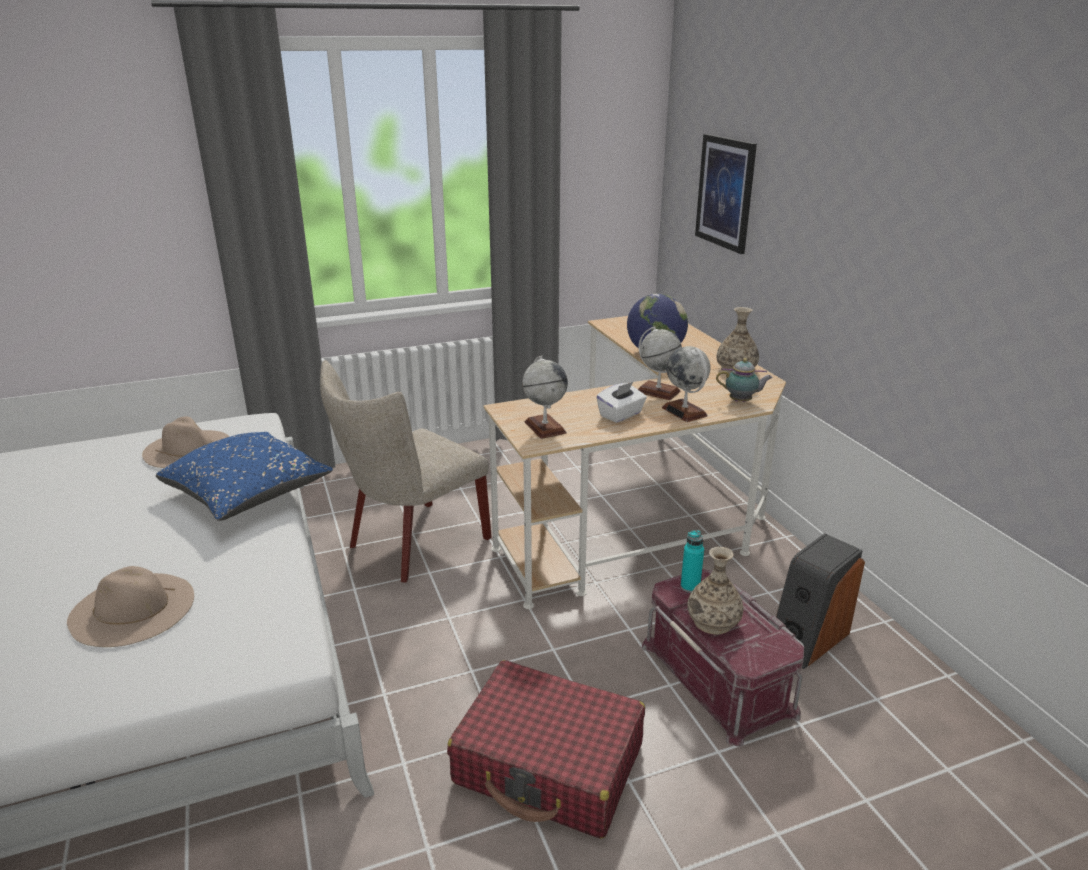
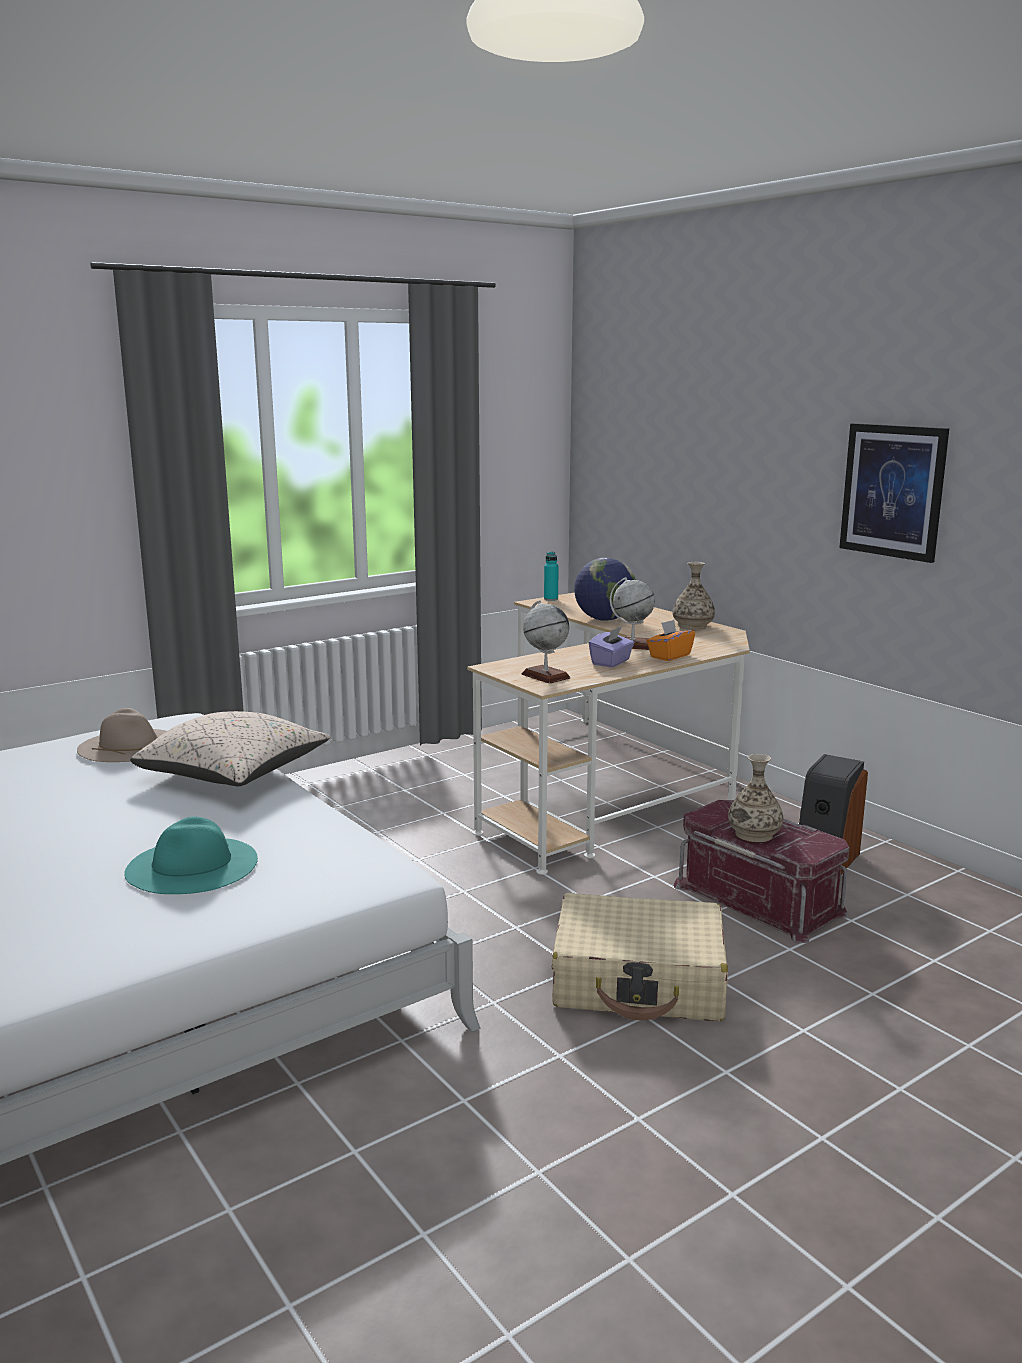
camera: 15 degrees left, 10 degrees down
(132, 609) = (192, 865): beige hat -> turquoise hat
(248, 494) = (234, 775): blue pillow -> beige pillow
(412, 545) = (383, 840): beige chair -> none
(549, 764) = (639, 981): red suitcase -> beige suitcase
(621, 415) = (611, 662): white tissue box -> purple tissue box
(684, 412) = (669, 656): globe -> orange tissue box
(690, 587) = (718, 812): turquoise bottle -> turquoise bottle (551, 599)
(725, 192) = (653, 458): picture -> picture (893, 491)
(742, 401) = (716, 646): teapot -> none

